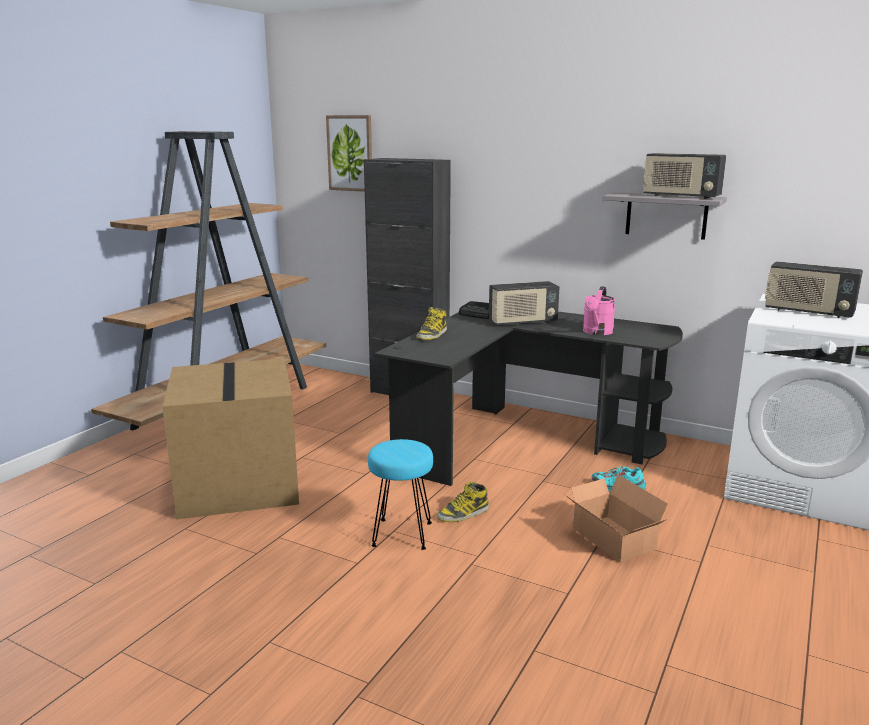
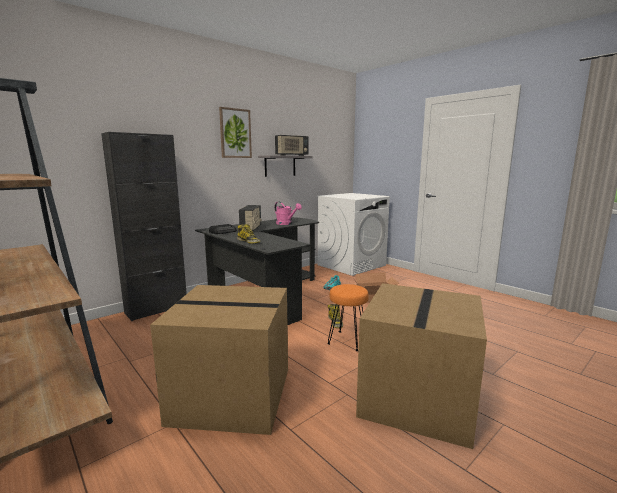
camera: 70 degrees left, 5 degrees down
(262, 608) = (415, 397): none -> cardboard box
(350, 153) = (58, 129): picture -> picture (235, 133)
(401, 534) = (347, 341): turquoise stool -> orange stool
(808, 312) = (348, 196): radio -> none

